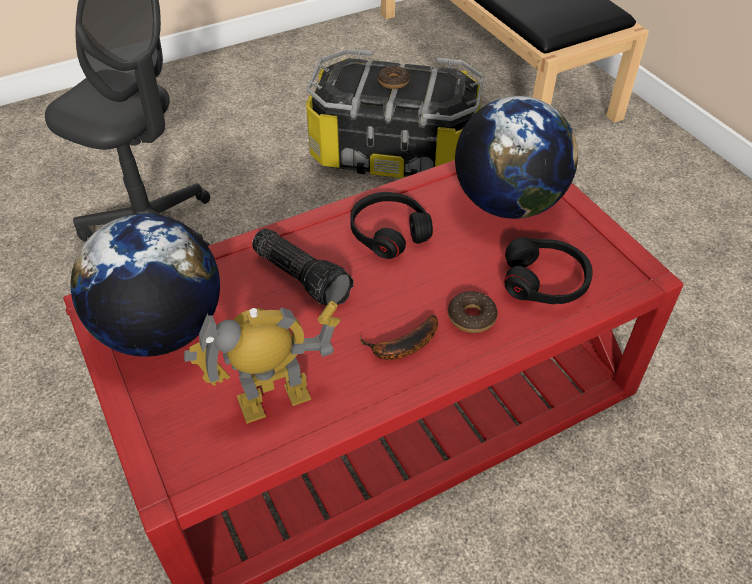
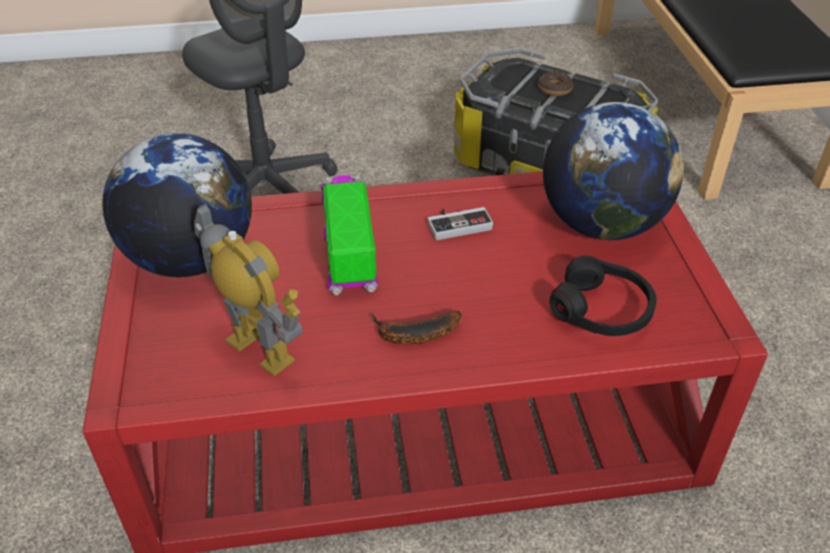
camera: 20 degrees right, 5 degrees down
(274, 400) = (260, 350): toy robot -> toy robot turned 45 degrees clockwise
(303, 276) = (348, 244): flashlight -> toy truck
(389, 232) = (457, 223): black headphones -> game controller
(471, 317) = (502, 325): donut -> none

